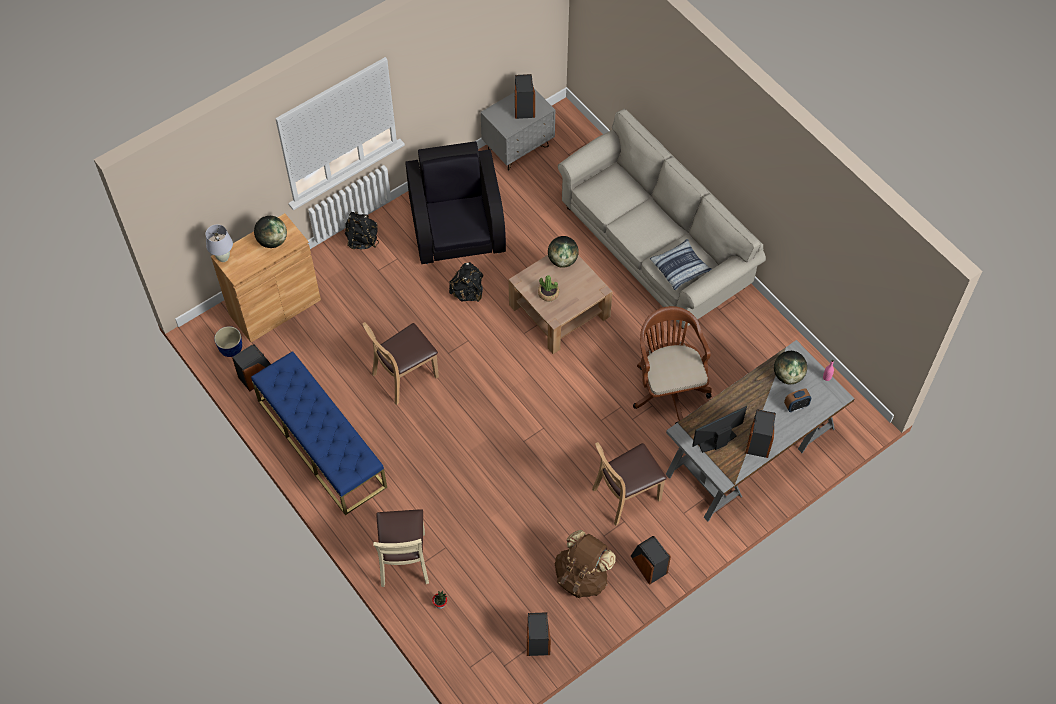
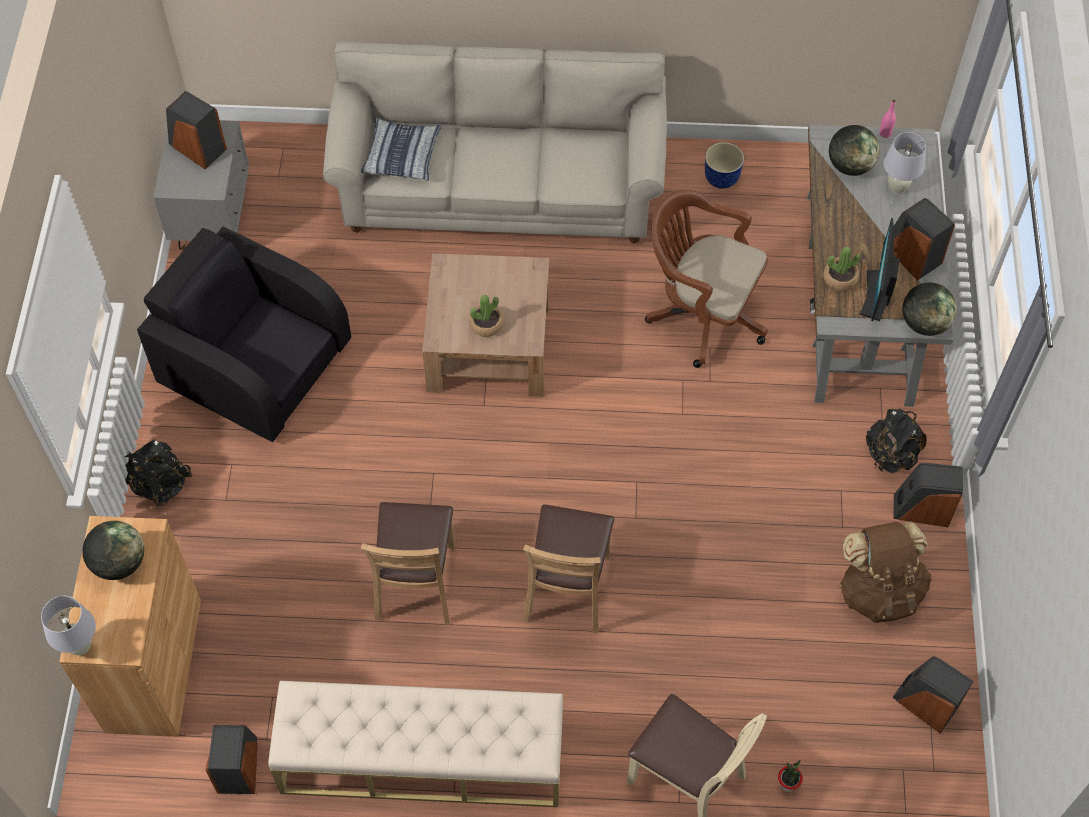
camera: 50 degrees left, 0 degrees up
(231, 349) = (164, 769): planter -> planter (721, 178)
(321, 443) = (421, 759): blue bench -> beige bench
(467, 292) = (364, 423): black backpack -> black backpack (890, 455)
(562, 260) = (453, 275): globe -> globe (924, 324)
(626, 495) = (808, 463): brown chair -> brown chair (568, 589)
(680, 268) = (588, 168): pillow -> pillow (402, 155)
(711, 418) = (840, 278): none -> potted plant
(796, 406) = (897, 188): alarm clock -> white table lamp

